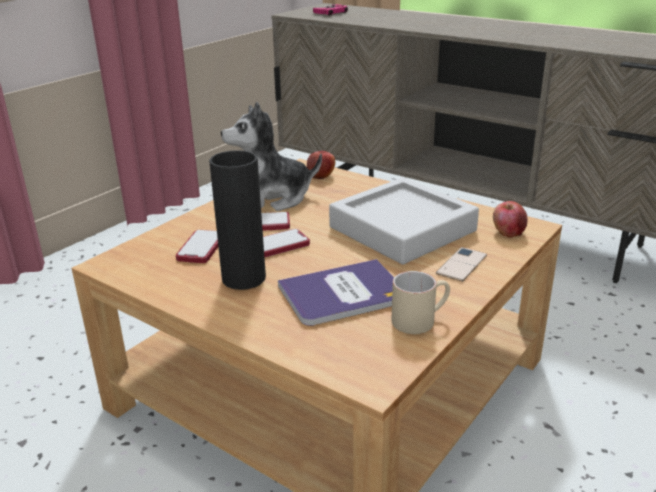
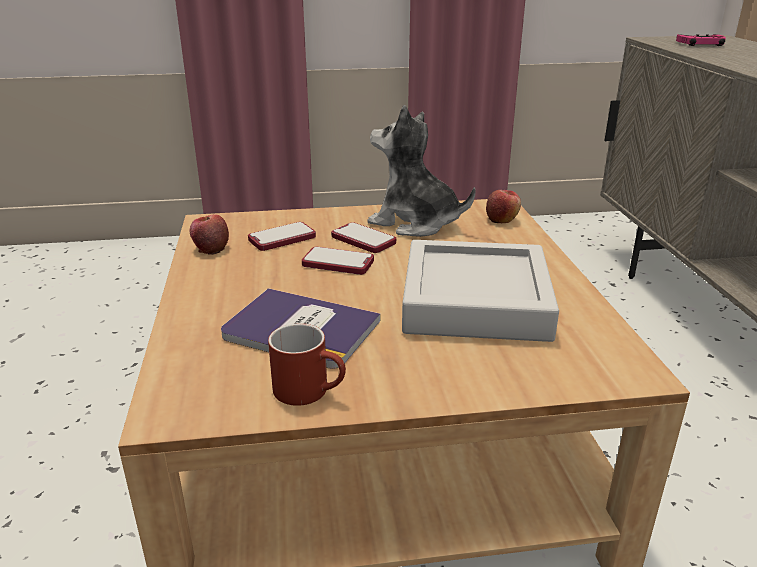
camera: 45 degrees right, 0 degrees up
(243, 278) = (260, 276): black vase -> none
(419, 319) = (311, 390): beige mug -> red mug
(461, 265) = (461, 366): phone -> none
(508, 232) = (591, 362): apple -> apple (211, 248)

